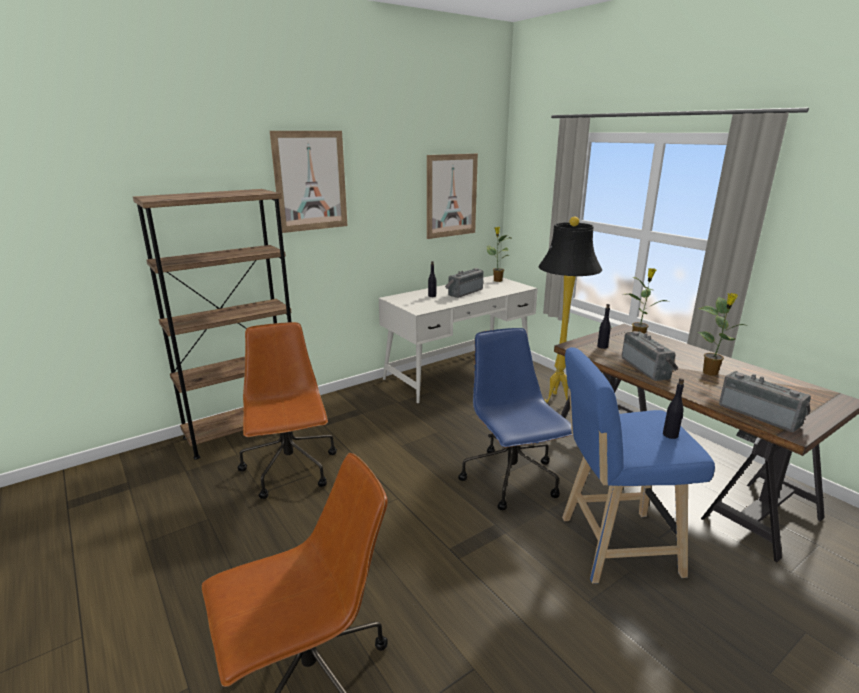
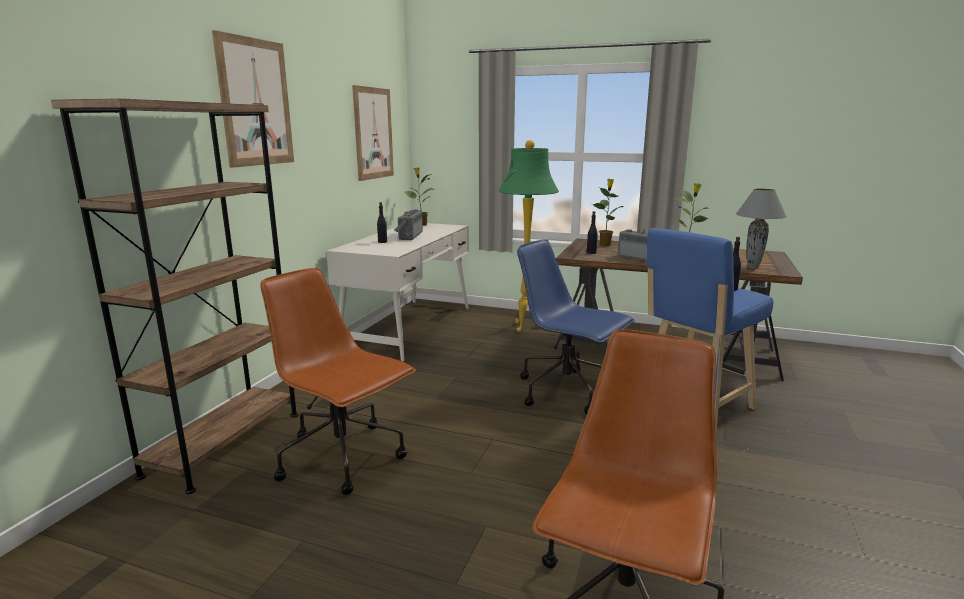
camera: 35 degrees left, 5 degrees down
(556, 401) = (525, 328): black floor lamp -> green floor lamp
(760, 414) = (753, 268): radio -> grey table lamp

